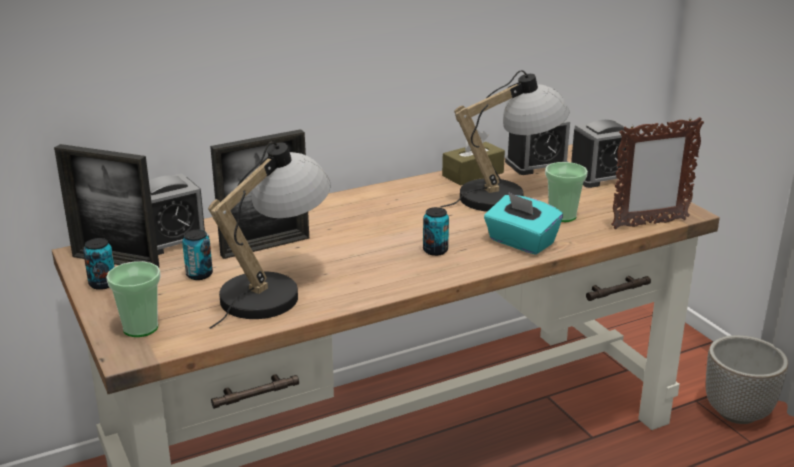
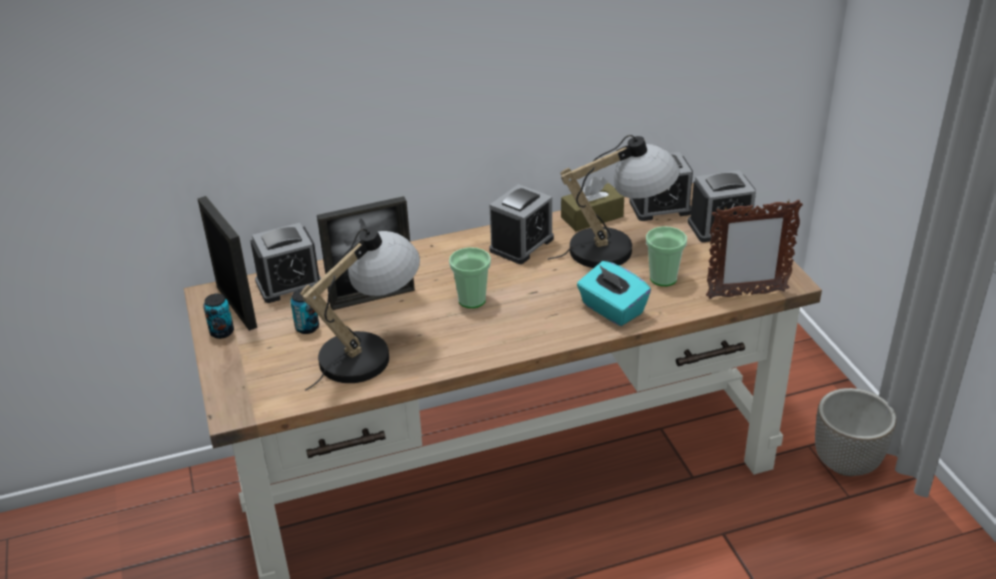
camera: 10 degrees right, 10 degrees up
(115, 262) = (236, 307): picture frame -> picture frame turned 150 degrees counterclockwise
(140, 328) = (247, 385): cup -> cup (472, 300)
(409, 197) = (521, 244): none -> alarm clock
(435, 250) = (527, 314): can -> none

